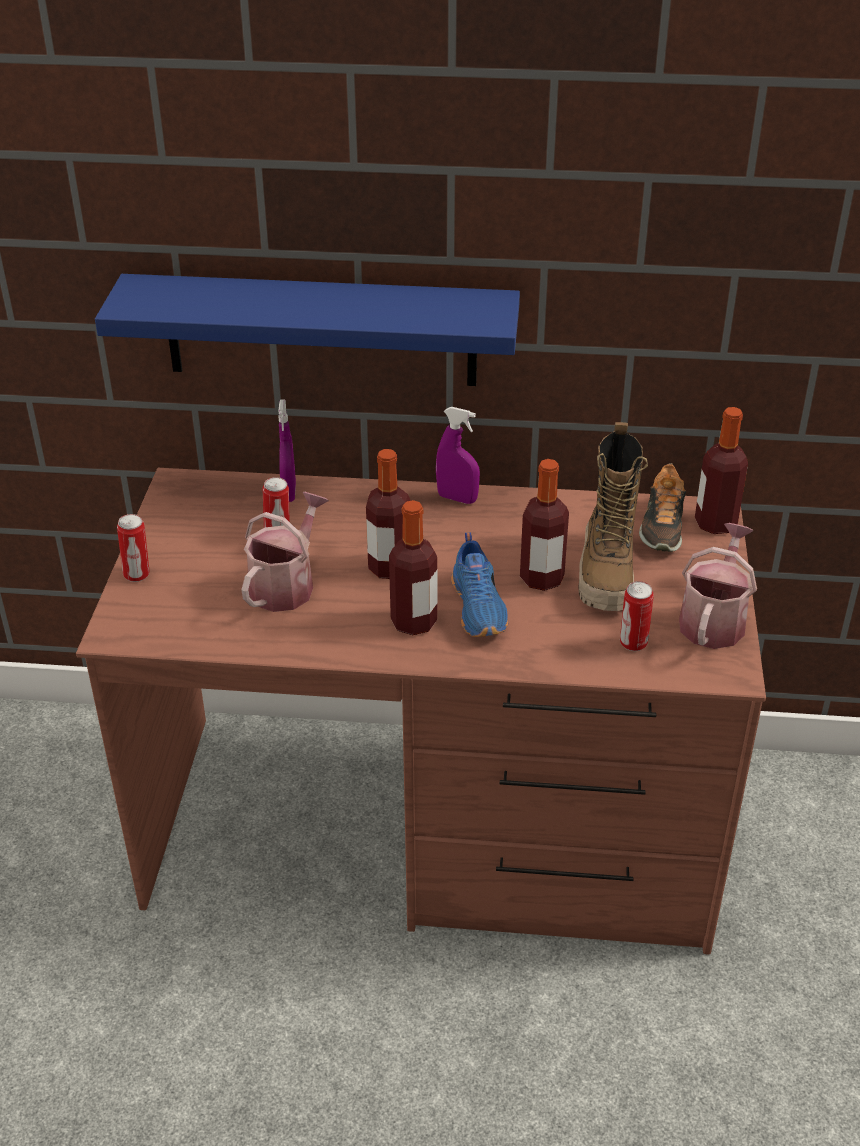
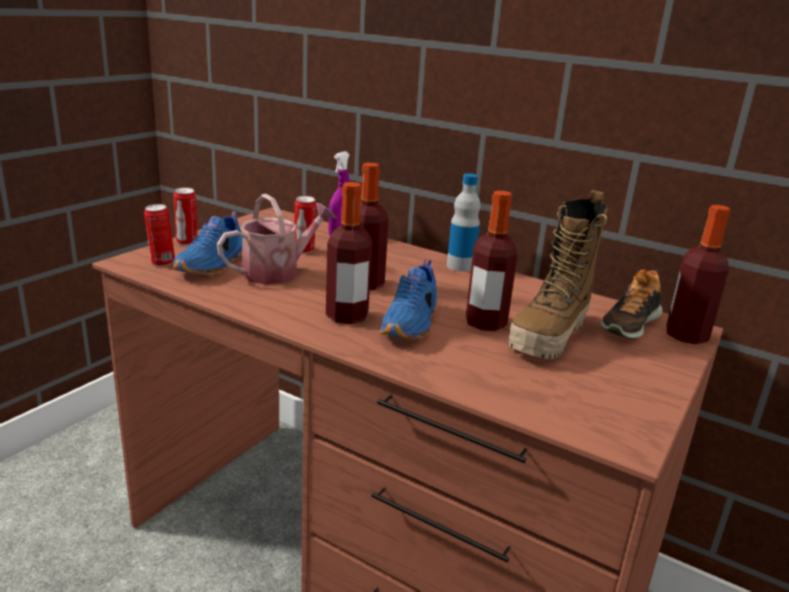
camera: 25 degrees right, 15 degrees down
(210, 602) = (213, 265): none -> blue shoe
(321, 330) = (389, 106): blue shelf -> none
(457, 498) = (460, 266): purple spray bottle -> bottle
(633, 644) = (534, 388): can -> can (162, 263)
(714, 619) = (637, 396): watering can -> none

